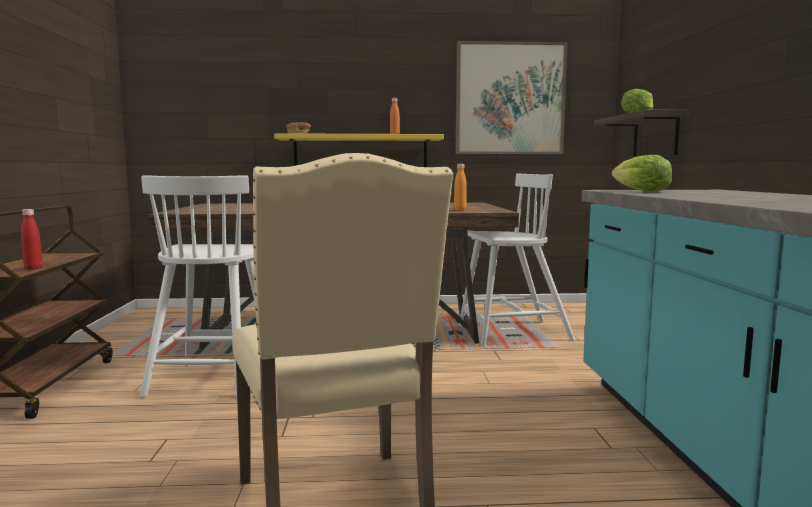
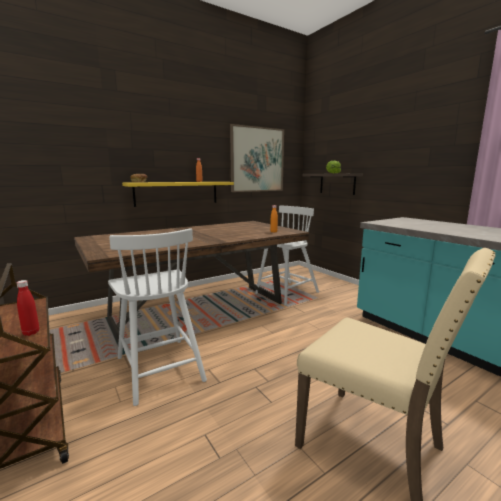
camera: 30 degrees left, 5 degrees up
(641, 191) = (398, 224): lettuce -> none

